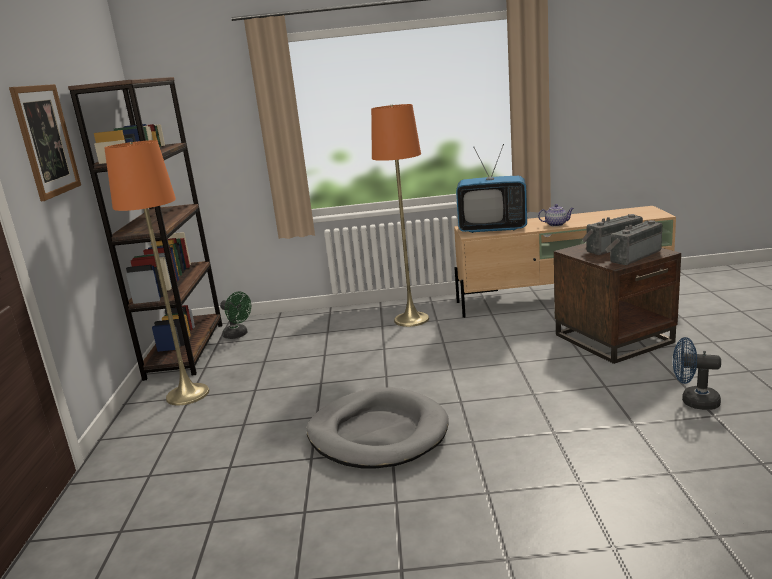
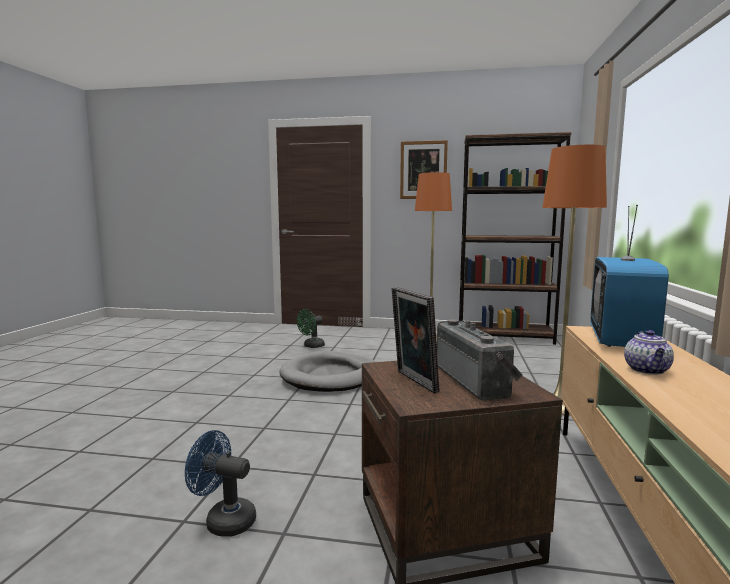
camera: 100 degrees right, 10 degrees down
(238, 335) = (531, 348): green fan -> green fan (311, 346)
(632, 256) = (413, 382): radio -> picture frame
(693, 401) = (224, 520): blue fan -> blue fan turned 105 degrees counterclockwise

